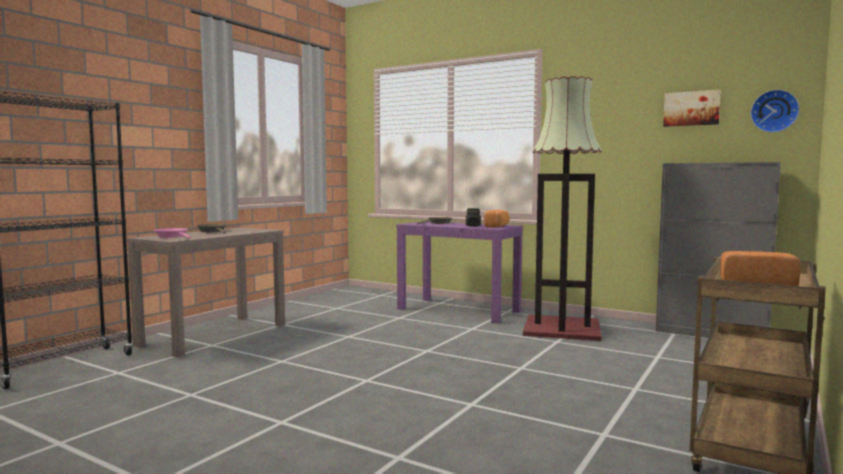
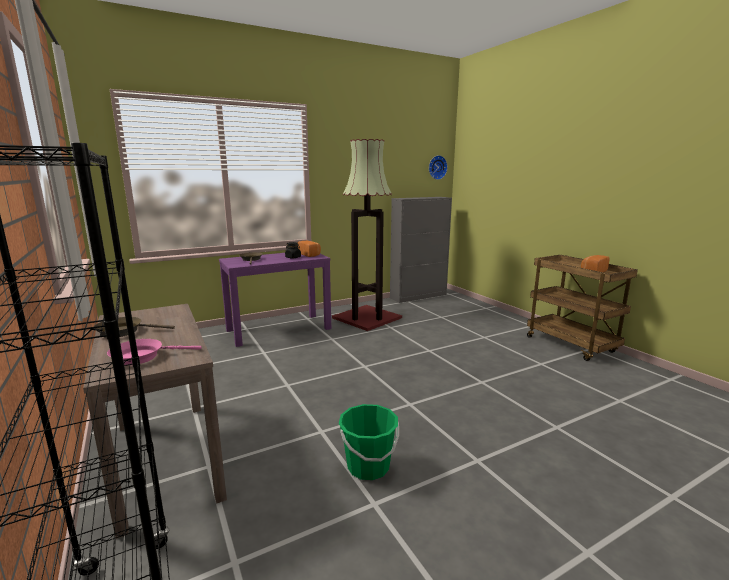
camera: 60 degrees left, 10 degrees up
(240, 384) = (368, 466): none -> green bucket
(691, 108) = (401, 163): picture -> none

